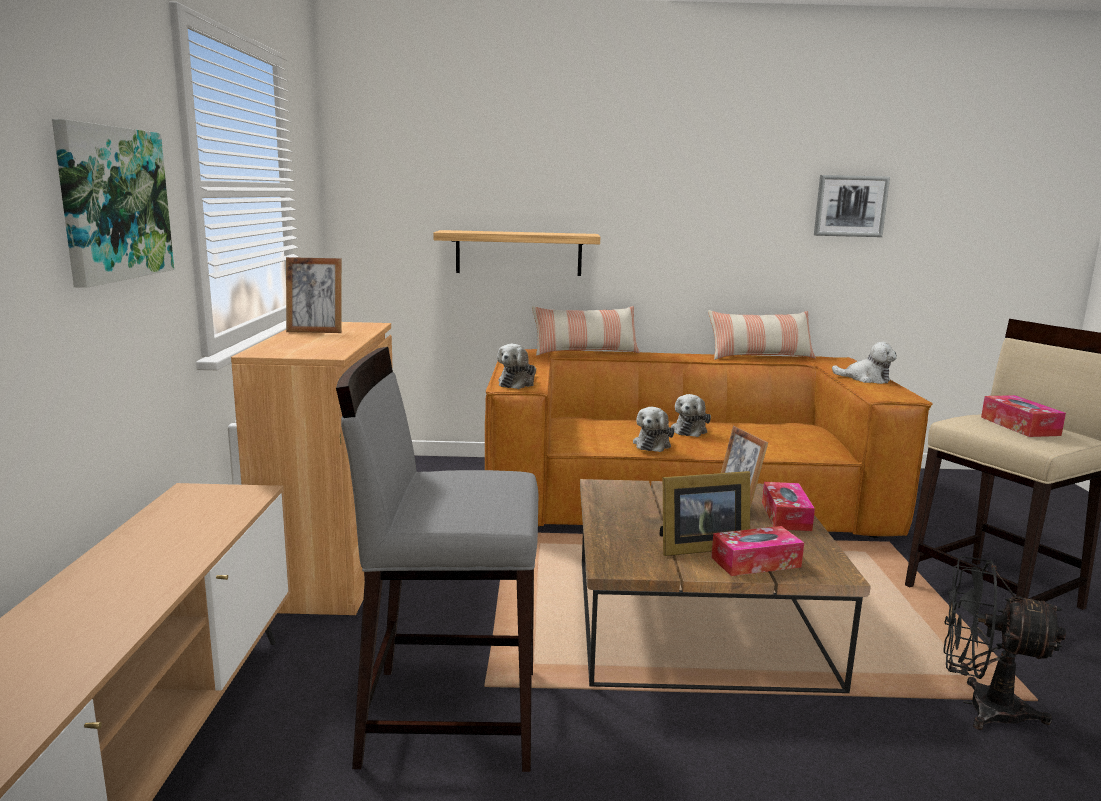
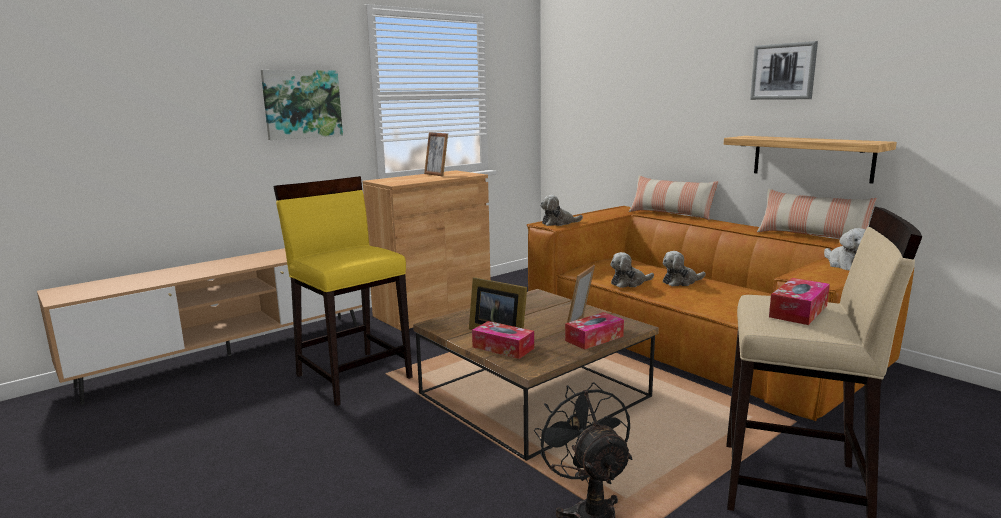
camera: 50 degrees right, 0 degrees up
(448, 715) = (354, 376): grey stool -> yellow stool
(518, 253) = (640, 135): shelf -> shelf (811, 158)
(850, 206) = (929, 89): picture -> picture (783, 71)

